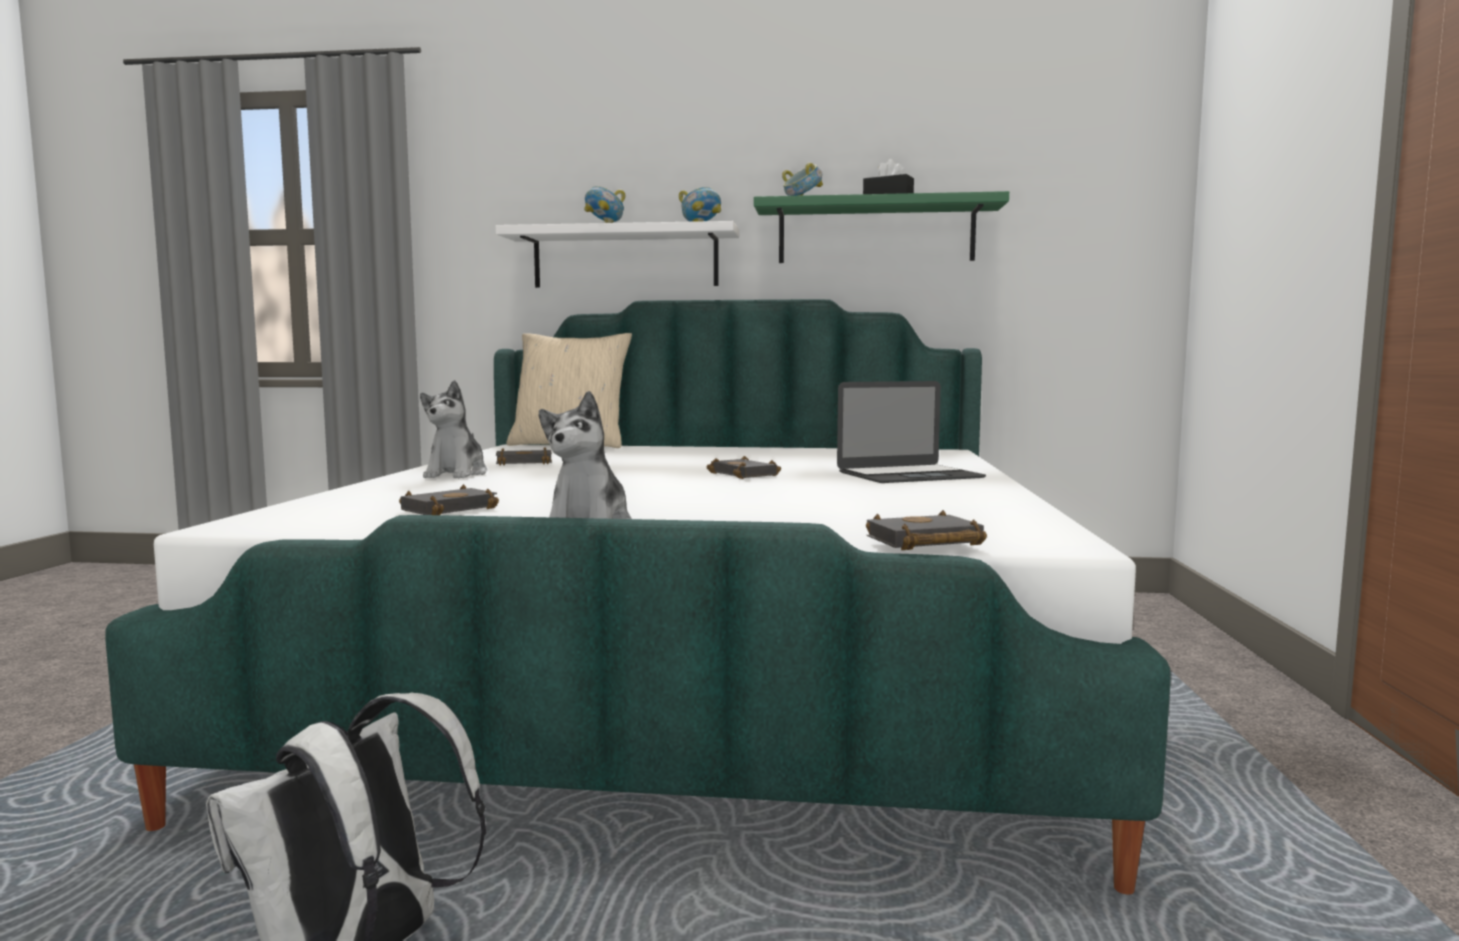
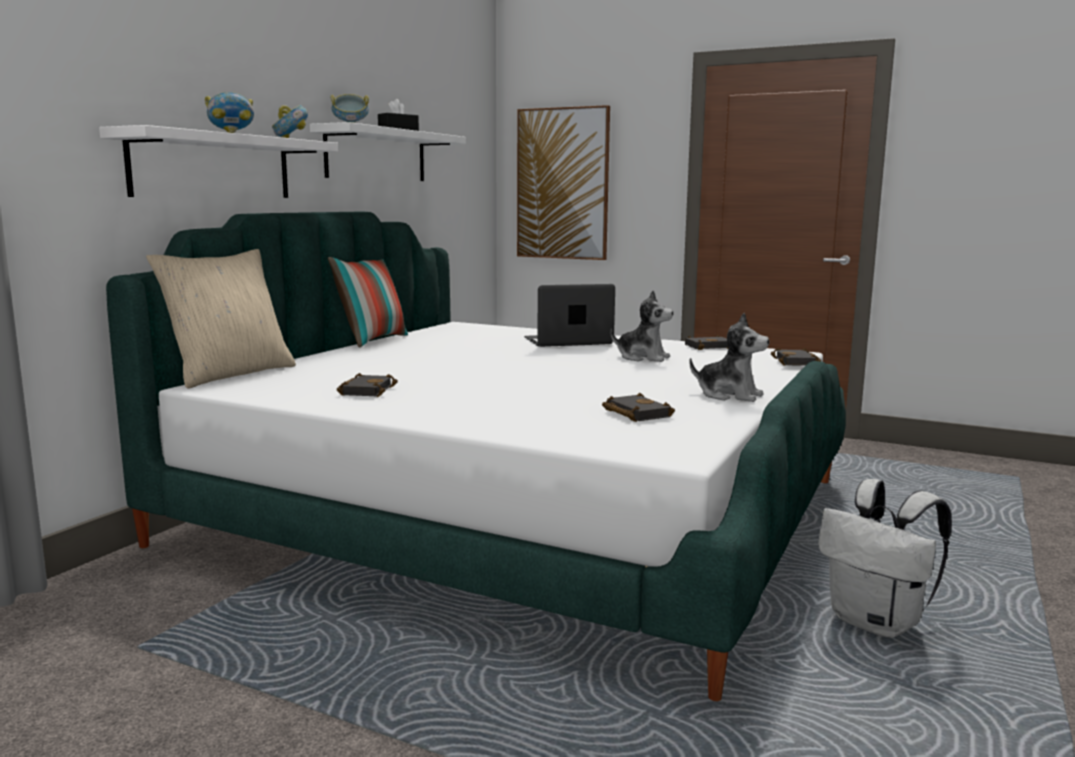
camera: 70 degrees left, 5 degrees up
(457, 474) = (428, 408): plush toy -> plush toy (643, 358)
(746, 474) = (528, 359): black book -> black book (708, 346)
(781, 447) = (372, 341): none -> pillow
(876, 233) = (377, 155): green shelf -> white shelf
(909, 475) = (568, 341): laptop -> laptop turned 105 degrees counterclockwise
(1241, 244) = (563, 184): none -> picture

